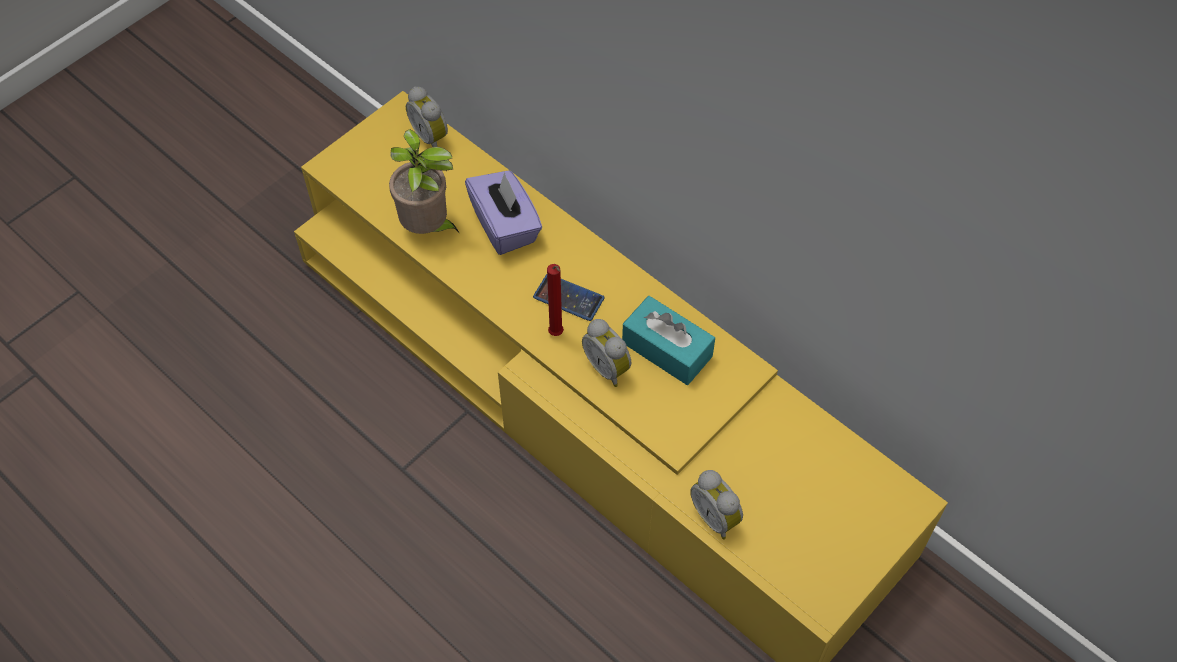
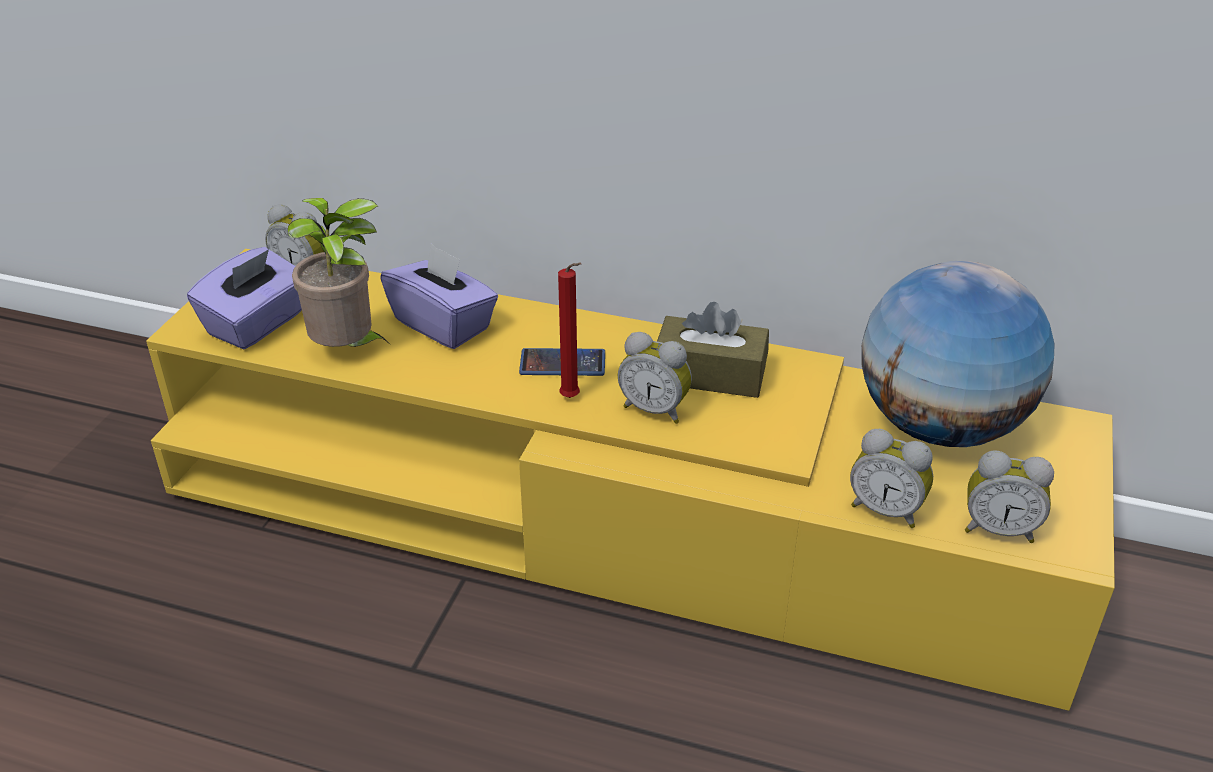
camera: 25 degrees left, 20 degrees down
(379, 178) = (257, 324): none -> purple tissue box
(667, 349) = (710, 374): turquoise tissue box -> brown tissue box
(782, 564) = (998, 529): none -> alarm clock
(806, 460) = (939, 426): none -> globe

